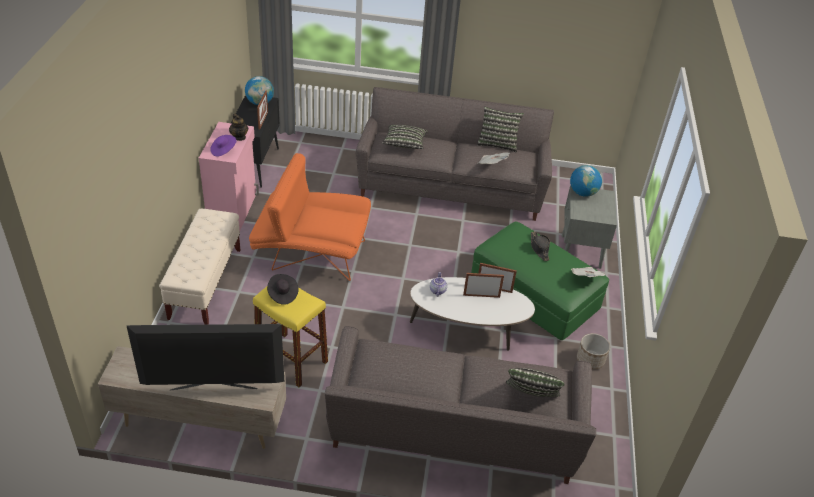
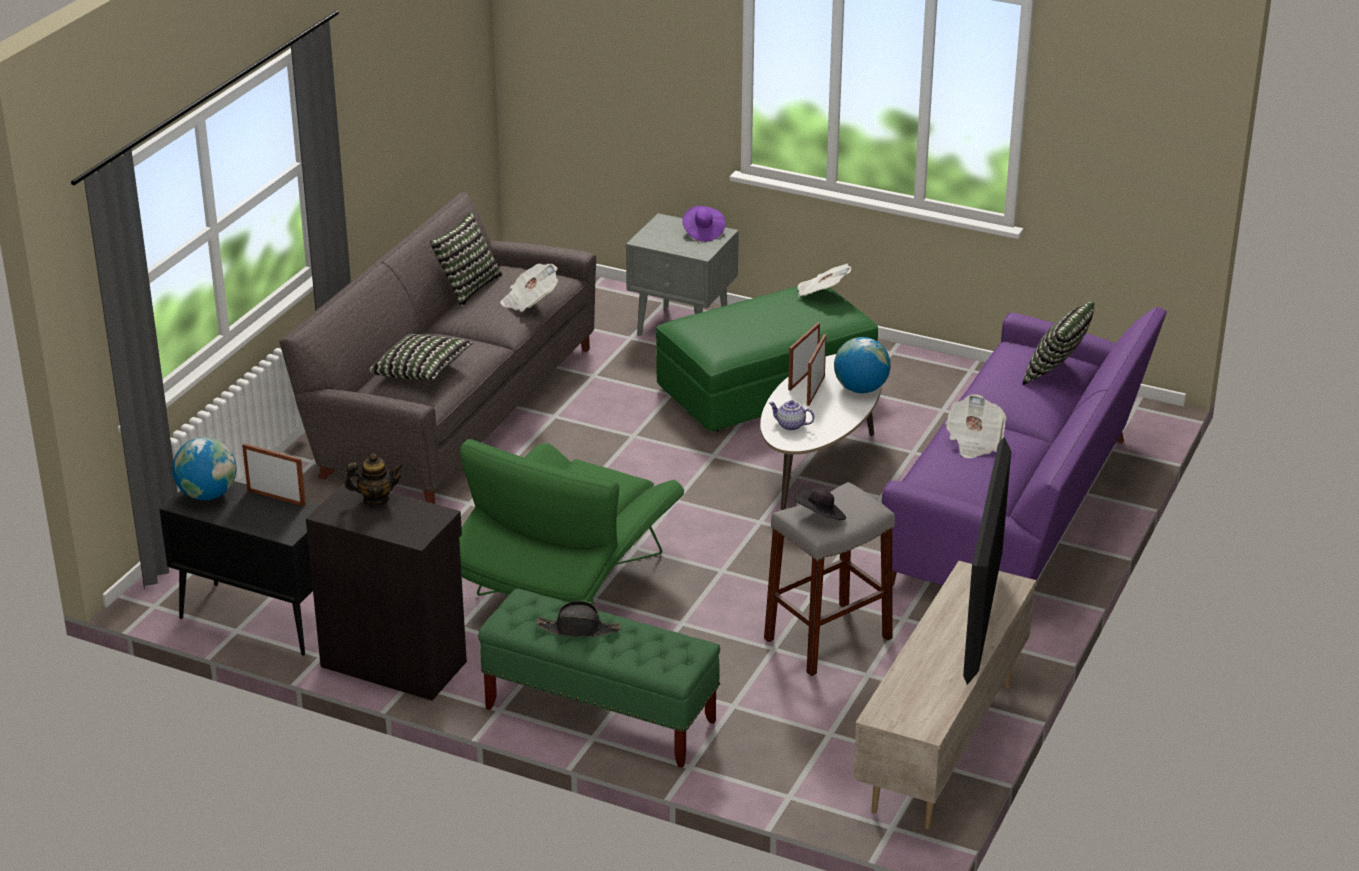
camera: 70 degrees left, 10 degrees down
(205, 283) = (599, 715): beige bench -> green bench
(223, 150) = (413, 520): purple hat -> purple hat (703, 232)
(233, 210) = (394, 662): pink cabinet -> black cabinet
(291, 359) = (827, 639): yellow stool -> grey stool
(311, 252) = (566, 585): orange armchair -> green armchair
(422, 364) = (974, 442): none -> newspaper
(453, 434) = (1020, 512): grey sofa -> purple sofa
(539, 248) = (741, 314): black hat -> black hat (579, 629)
(583, 193) = (651, 238): globe -> globe (861, 389)
(590, 360) = (913, 374): planter -> none

